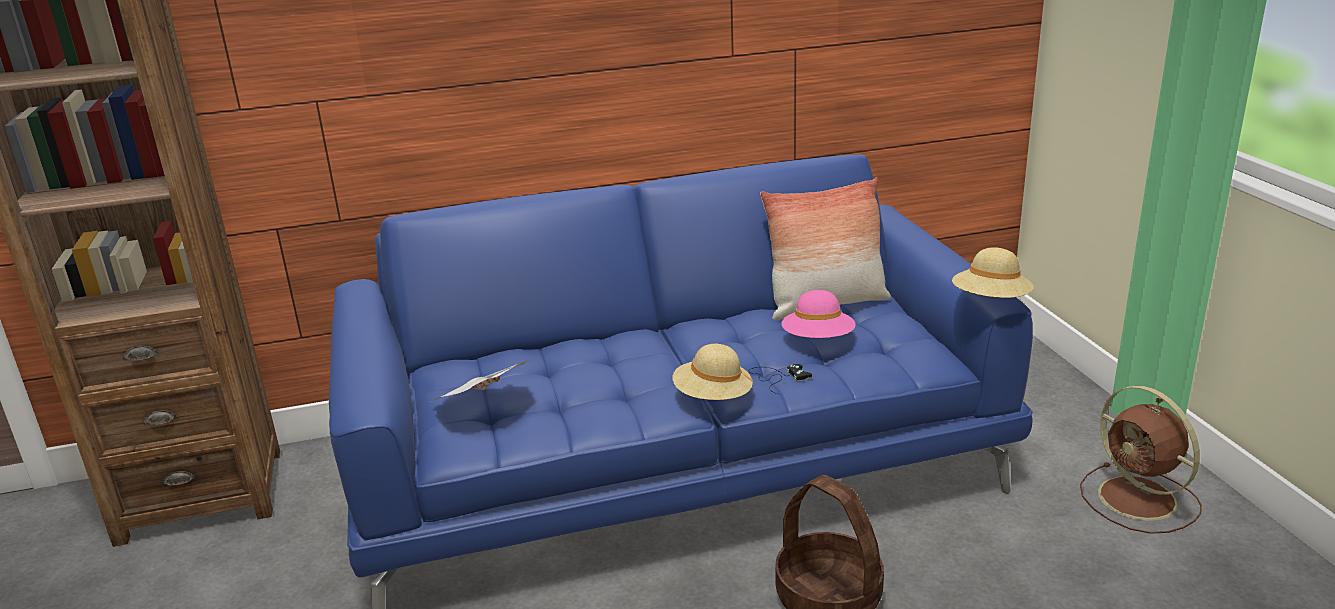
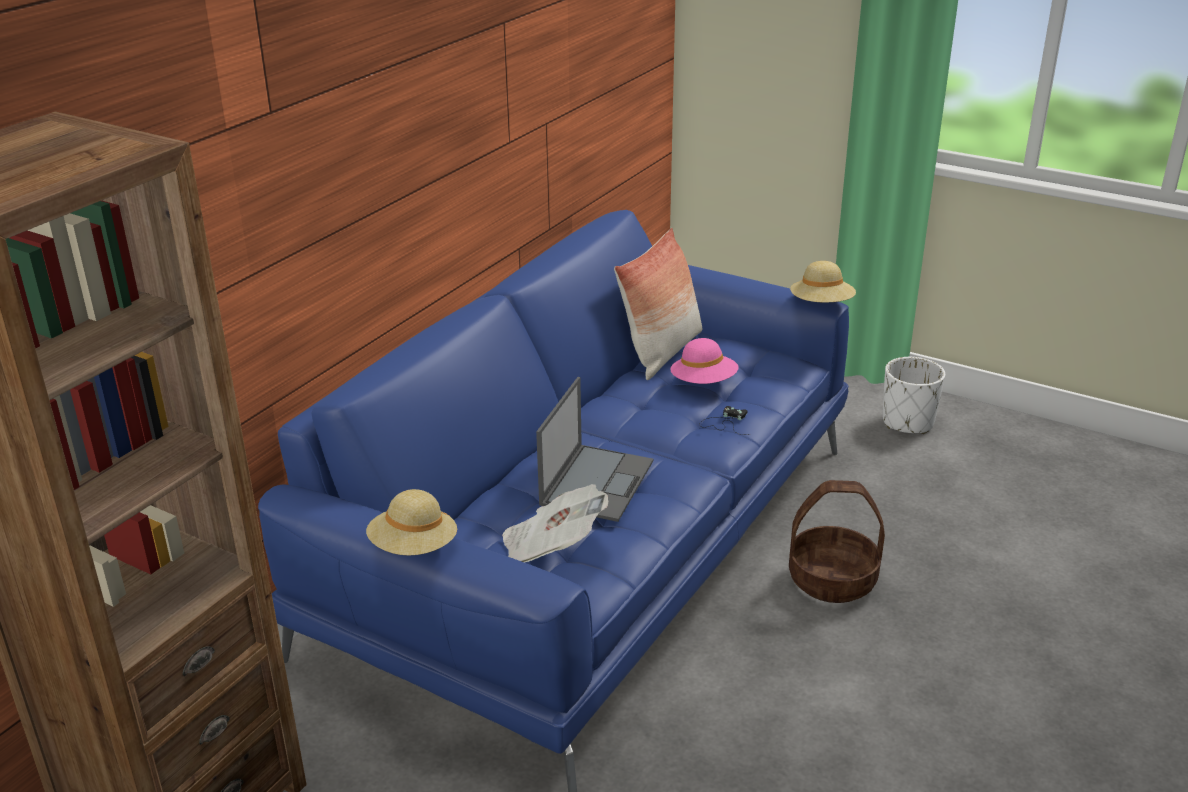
camera: 45 degrees left, 5 degrees up
(596, 376) = (597, 482): none -> laptop
(713, 397) = (706, 458): beige hat -> beige hat (414, 548)
(1140, 500) = (908, 422): brown fan -> white planter

